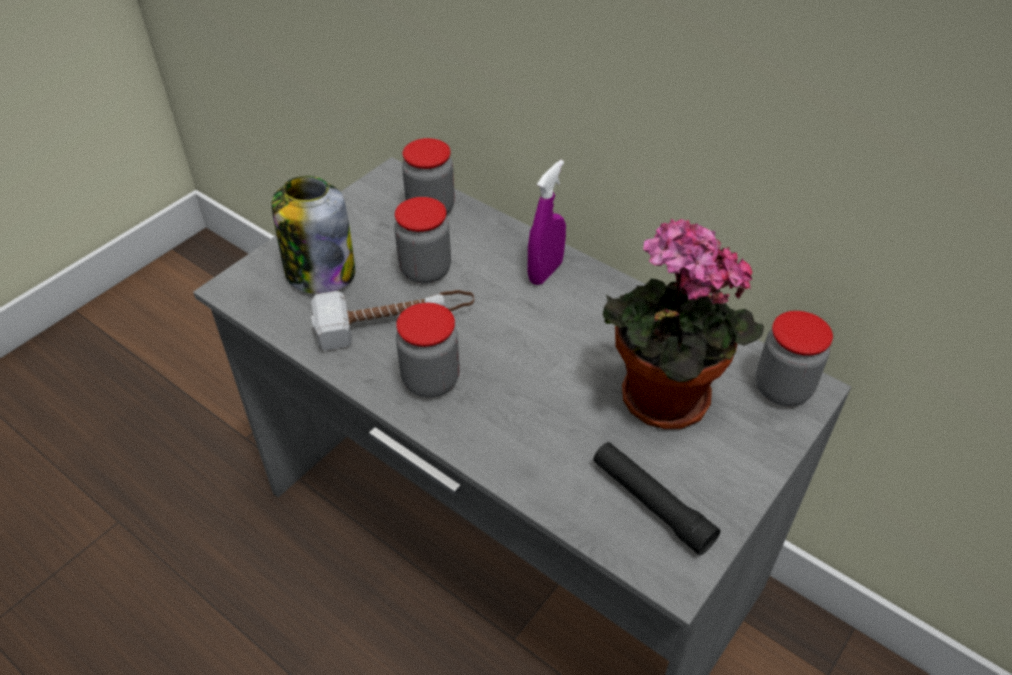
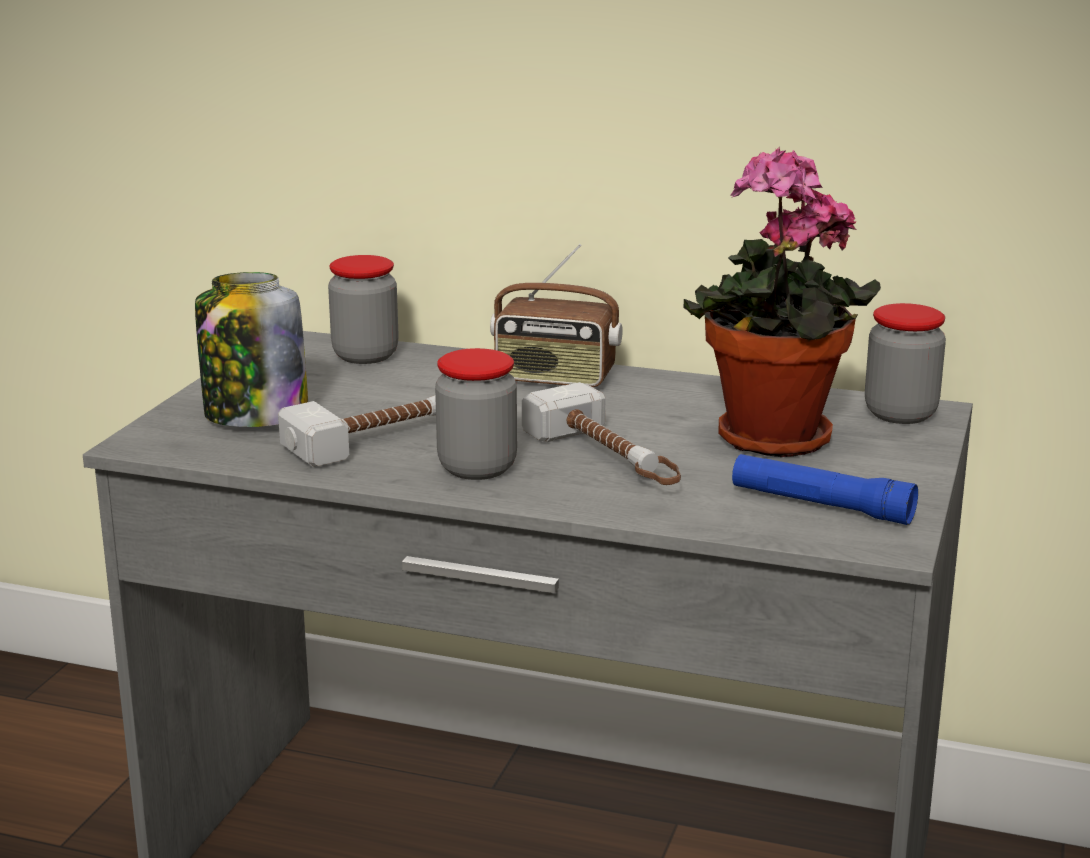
camera: 20 degrees left, 25 degrees down
(425, 270) = (398, 397): jar -> none
(528, 394) = (609, 459): none -> hammer
(545, 272) = (554, 379): purple spray bottle -> radio
(651, 503) = (821, 505): black flashlight -> blue flashlight

